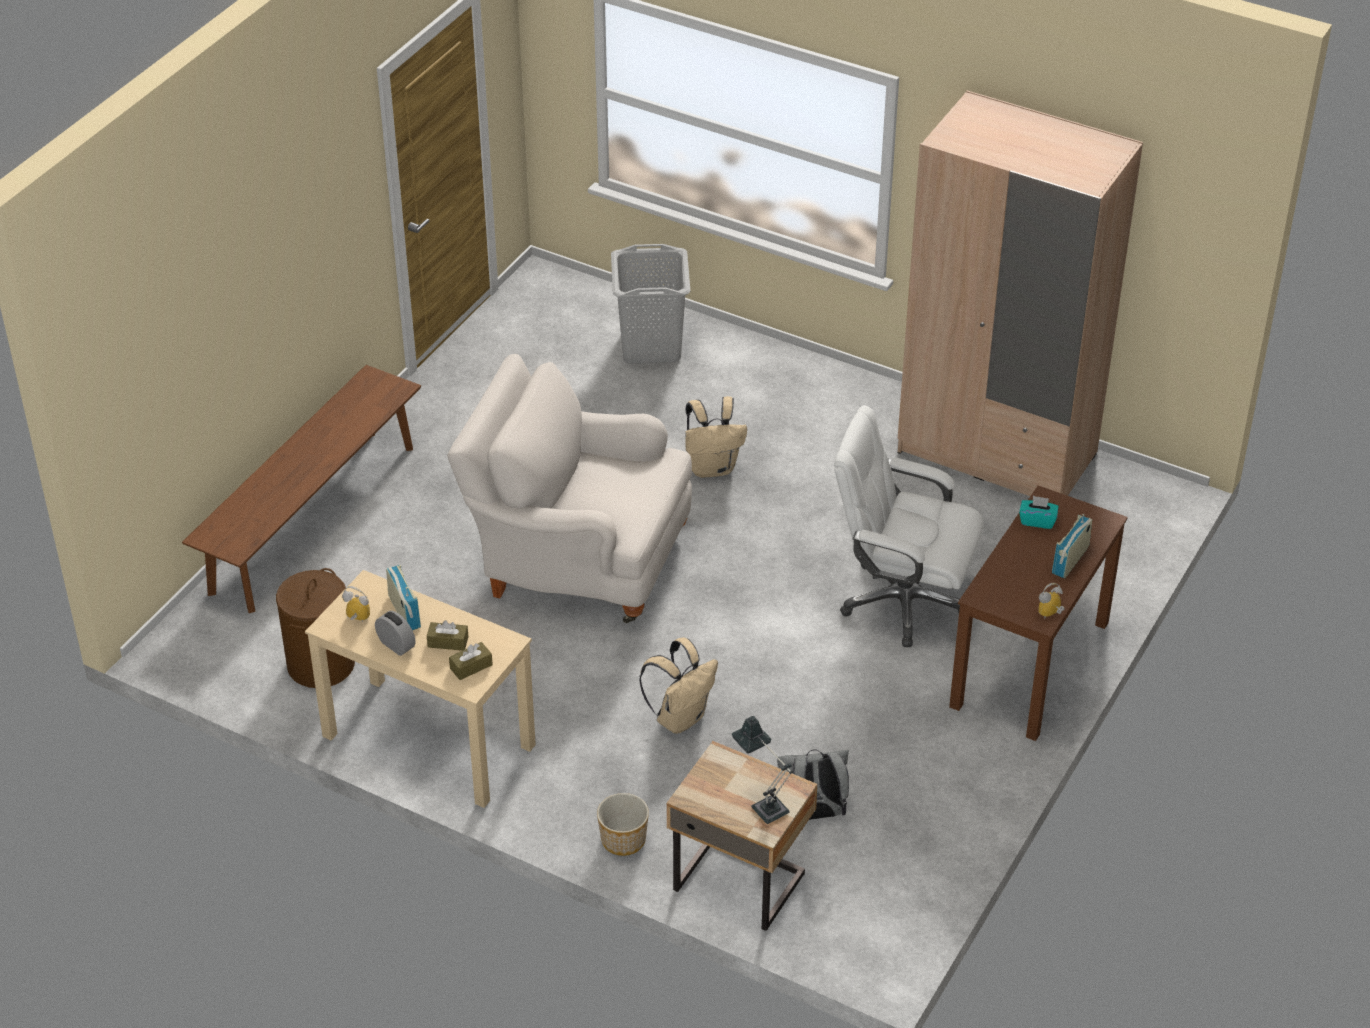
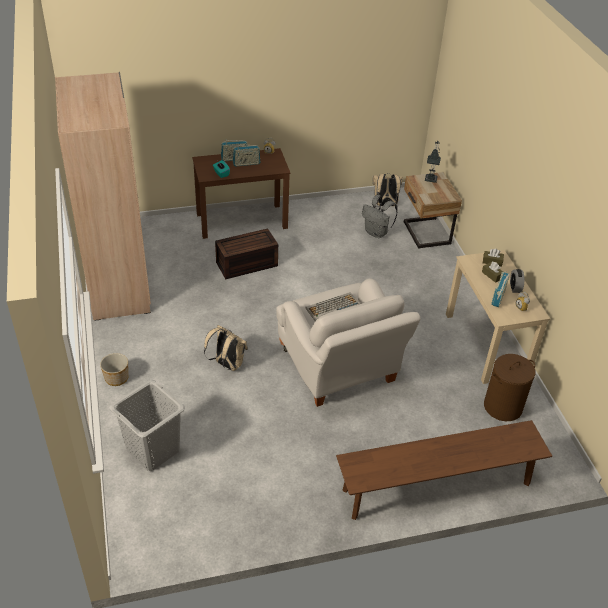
camera: 135 degrees left, 0 degrees up
(616, 489) = (333, 308): none -> keyboard
(624, 840) = (449, 267): planter -> planter (116, 378)
(680, 717) = (380, 286): beige backpack -> beige backpack (385, 205)
(902, 601) = (246, 265): white office chair -> brown storage box
(1039, 566) = (246, 163): none -> radio

